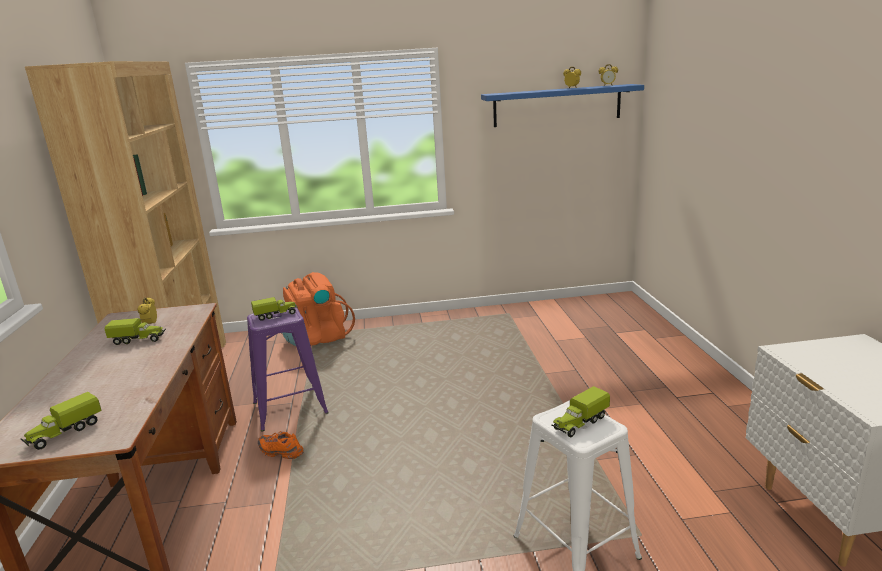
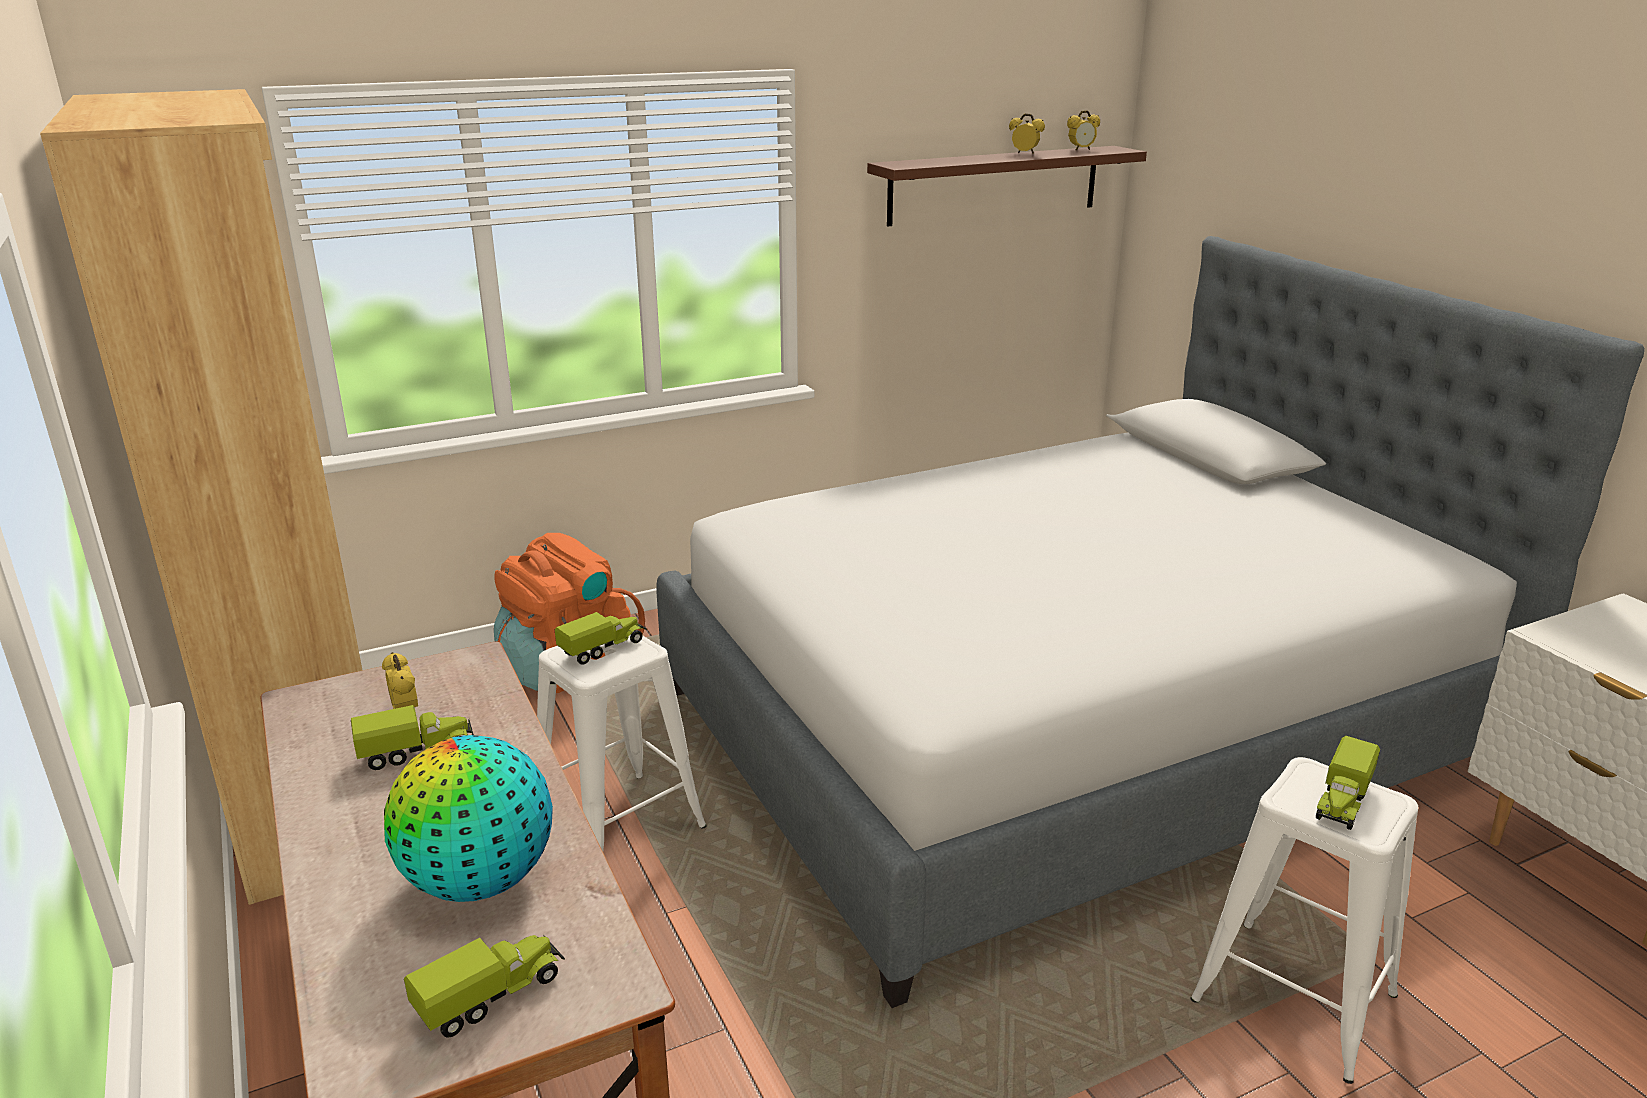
camera: 20 degrees left, 5 degrees up
(64, 433) = (491, 996): toy truck -> toy truck turned 150 degrees counterclockwise
(108, 390) = (479, 881): none -> globe
(280, 452) = (667, 923): orange shoe -> none
(289, 408) = (617, 828): purple stool -> white stool
(543, 392) = (1070, 727): none -> bed
(557, 105) = (994, 185): blue shelf -> brown shelf

